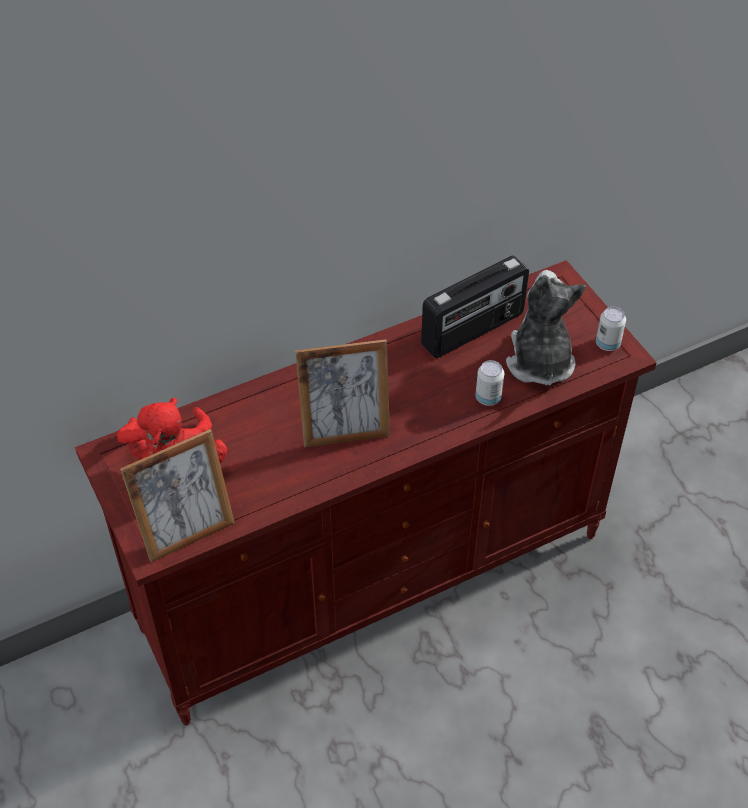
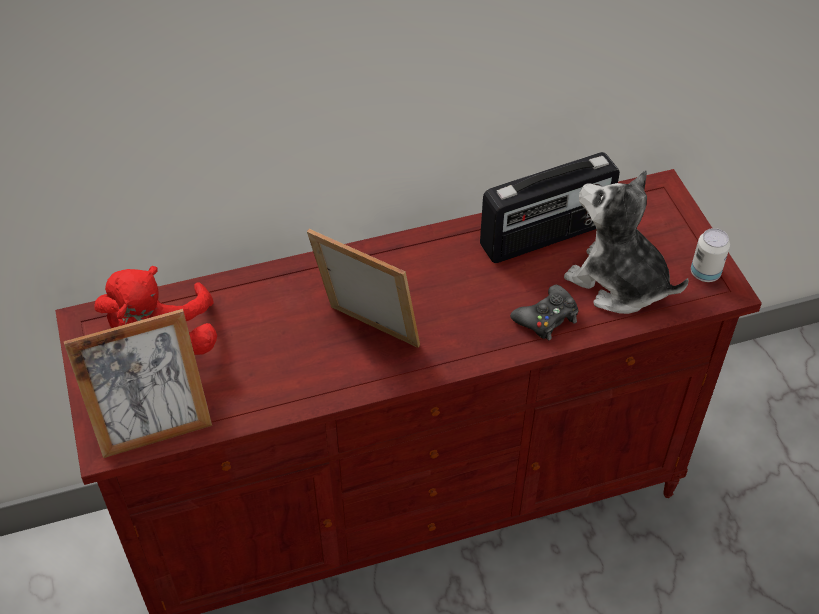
camera: 10 degrees right, 0 degrees up
(345, 432) = (367, 335): picture frame -> picture frame turned 150 degrees counterclockwise
(488, 398) = (546, 318): can -> black game controller
(539, 361) = (617, 283): plush toy -> plush toy turned 60 degrees counterclockwise

